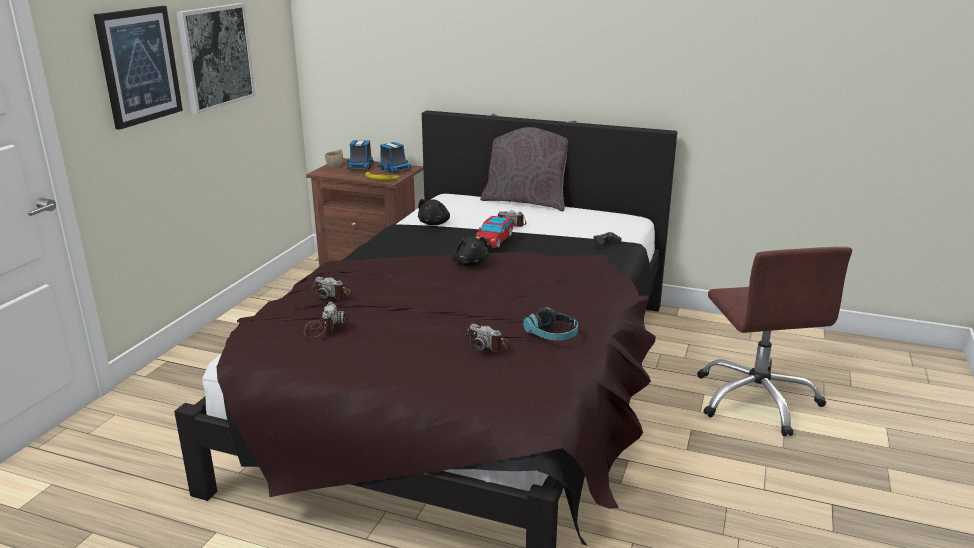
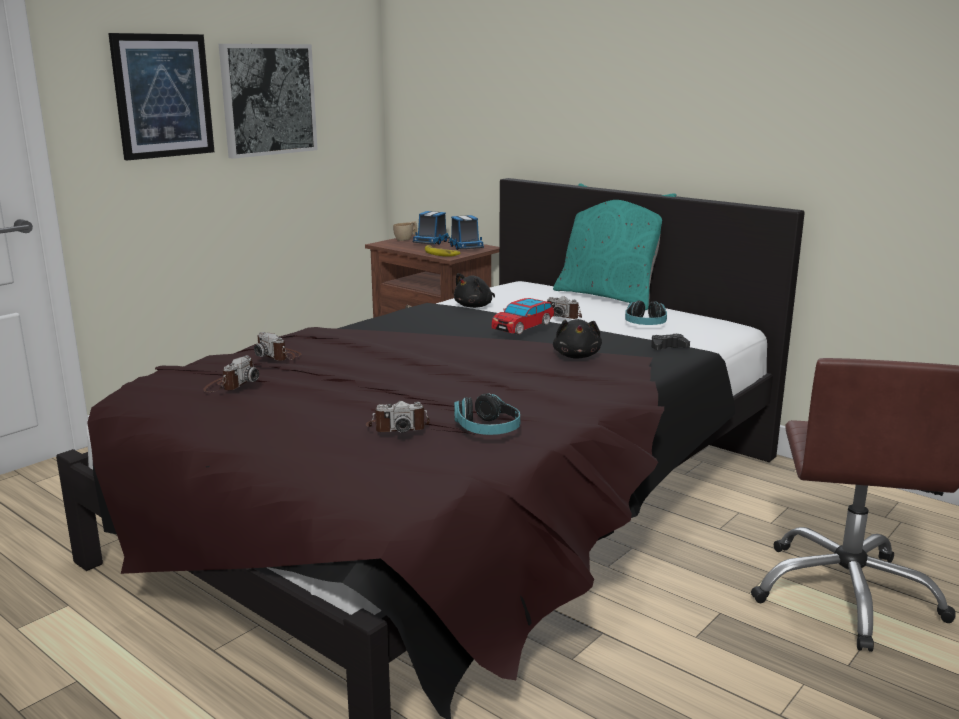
camera: 20 degrees right, 5 degrees down
(470, 263) = (469, 346): black plush toy -> black plush toy (577, 356)
(488, 344) = (397, 427): camera -> camera turned 60 degrees counterclockwise
(526, 201) = (609, 296): grey pillow -> turquoise pillow
(573, 224) = (645, 324): none -> headphones

